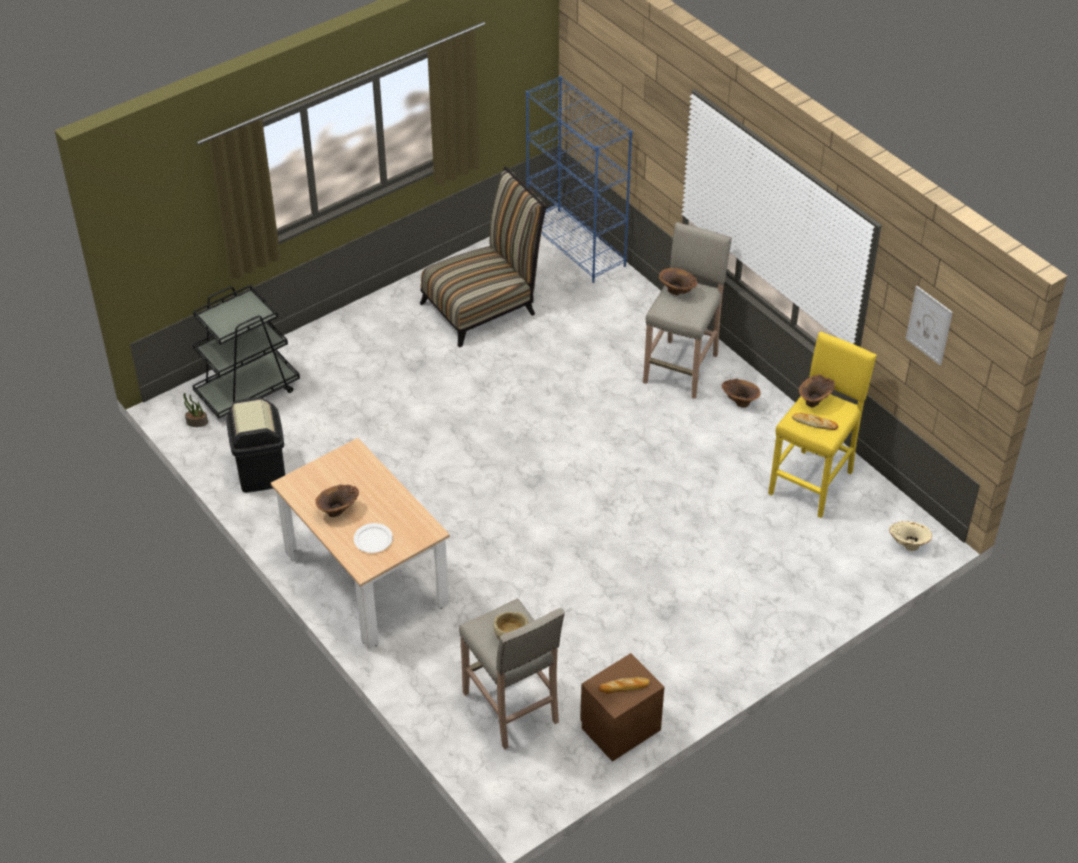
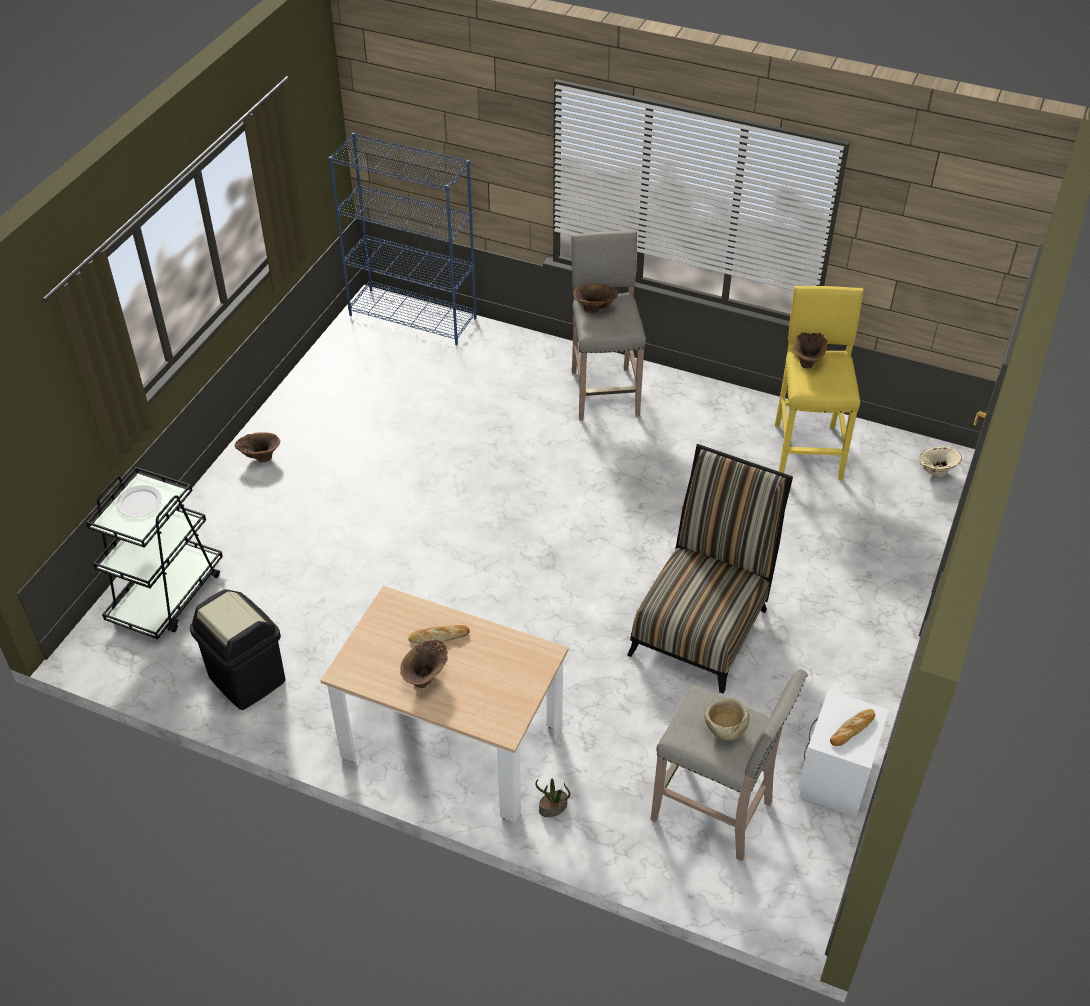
camera: 30 degrees left, 0 degrees up
(196, 422) = (129, 655): potted plant -> potted plant (553, 808)
(373, 539) = (490, 692): white plate -> white plate (139, 503)
(484, 306) = (364, 407): chair -> chair (702, 624)
(619, 727) = (834, 777): brown nightstand -> white nightstand
(739, 402) = (682, 403): brown vase -> brown vase (260, 457)
(814, 423) = (825, 382): bread -> bread (439, 636)
(929, 325) = (926, 232): picture -> none

